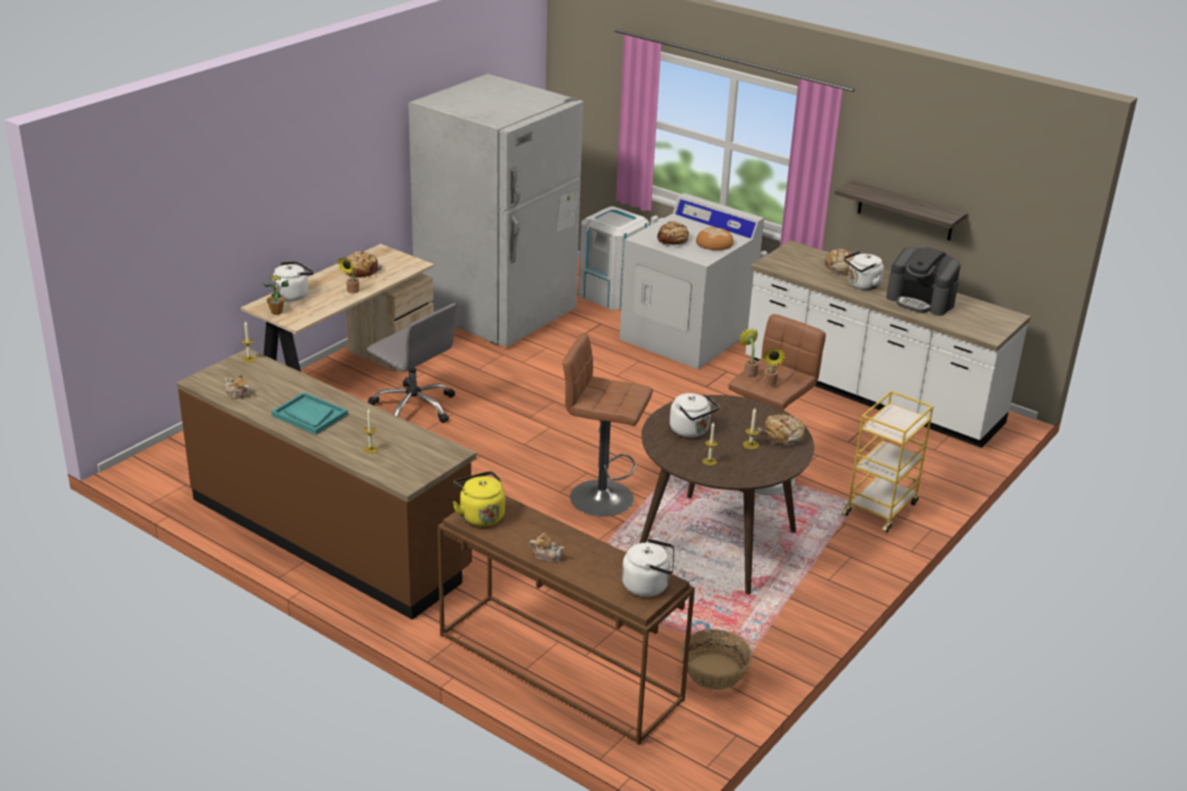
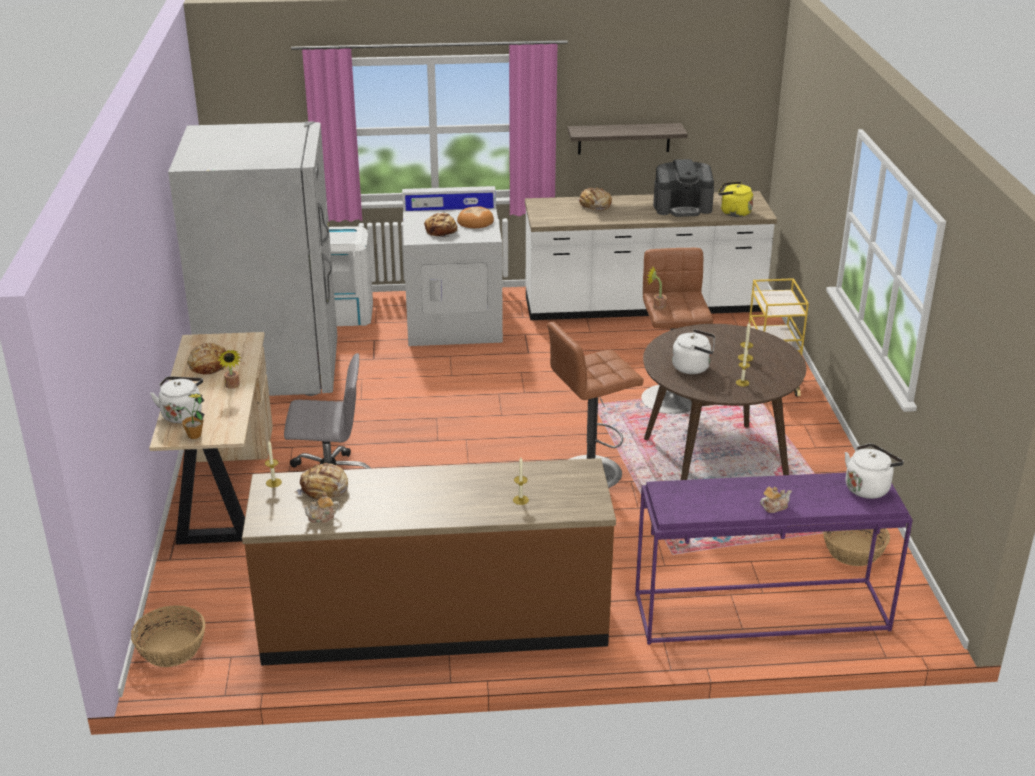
camera: 40 degrees left, 0 degrees up
(164, 460) = (172, 648): none -> basket
(309, 415) = (419, 500): turquoise tray -> none
(480, 515) = (678, 505): yellow kettle -> yellow kettle (733, 212)
(557, 667) = (759, 613): brown console table -> purple console table
(770, 383) = (684, 308): potted plant -> none
(782, 437) = (753, 342): bread -> bread (324, 489)
(862, 285) = (629, 212): white kettle -> none

